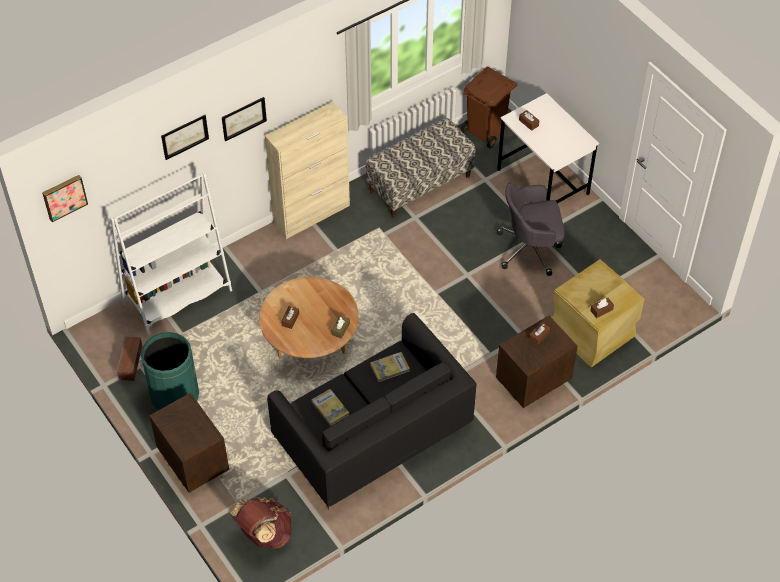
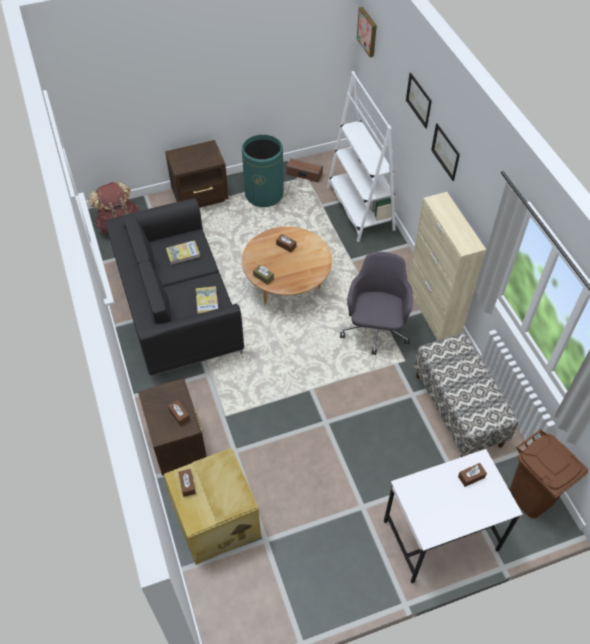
camera: 105 degrees right, 0 degrees up
(530, 249) = (344, 492): grey office chair -> grey office chair (375, 330)

